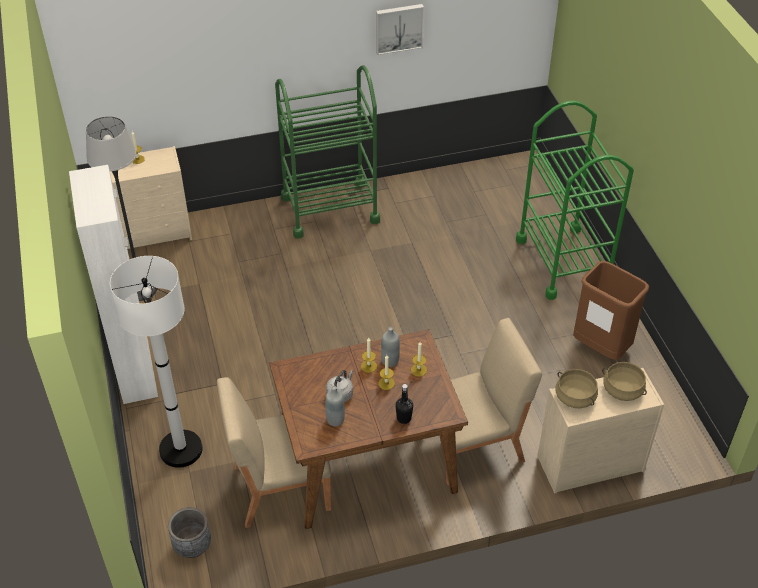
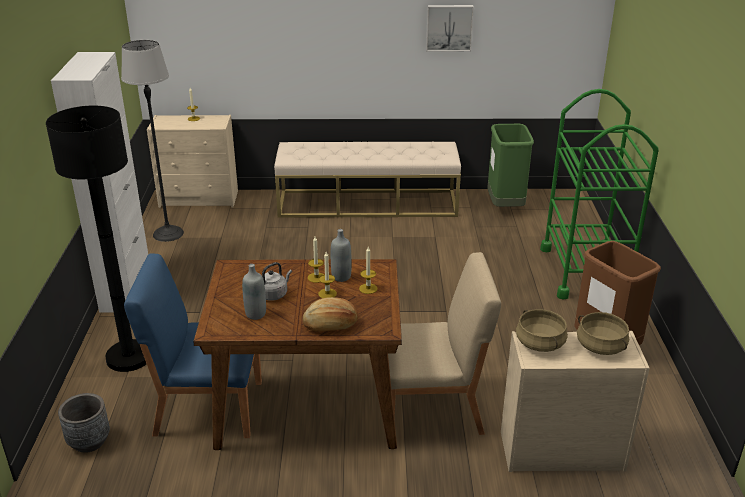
camera: 15 degrees right, 15 degrees down
(181, 449) = (129, 357): white floor lamp -> black floor lamp
(280, 487) = (207, 407): beige chair -> blue chair
(330, 209) = (368, 203): green cart -> beige bench
(404, 418) = (330, 325): black bottle -> bread
(467, 188) = (505, 206): none -> green trash can

